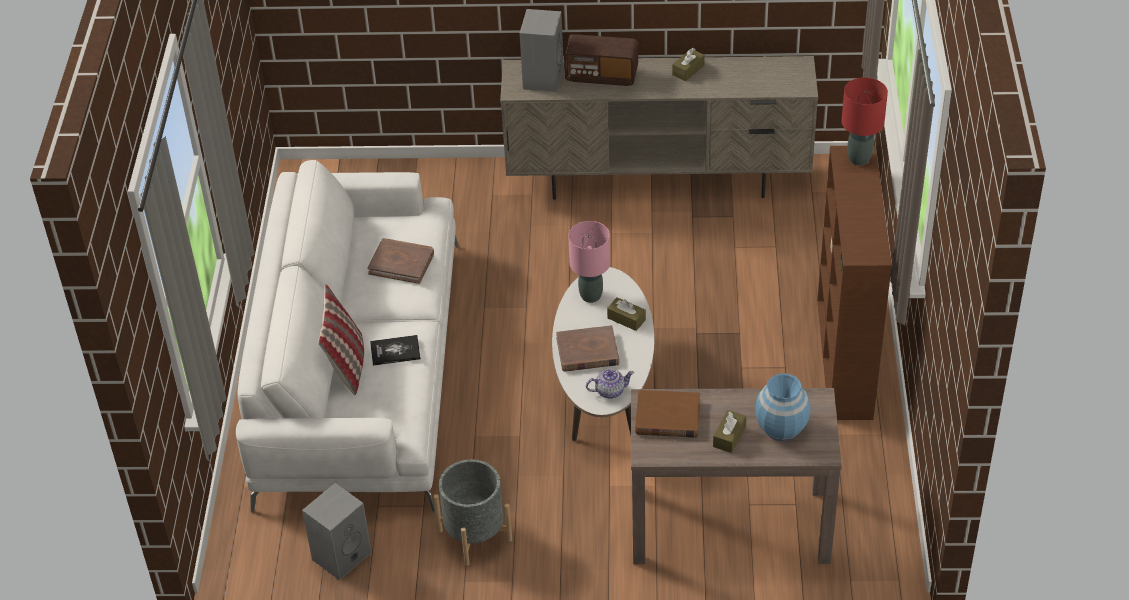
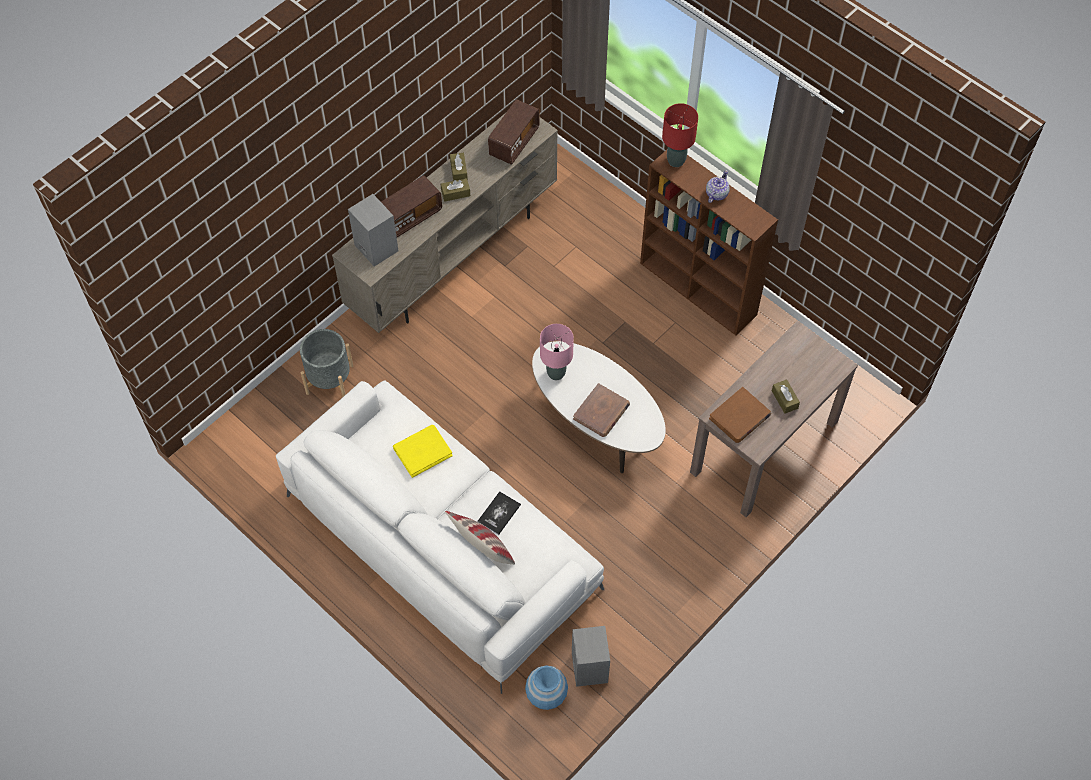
camera: 50 degrees left, 15 degrees up
(401, 263) = (422, 451): brown book -> yellow book
(475, 535) = (644, 582): grey planter -> grey planter (329, 379)
(609, 391) = (645, 426): teapot -> teapot (716, 194)
(626, 319) = (595, 371): brown tissue box -> brown tissue box (455, 193)
(765, 81) = (514, 142): none -> radio
(781, 428) = (803, 369): blue vase -> blue vase (546, 694)

